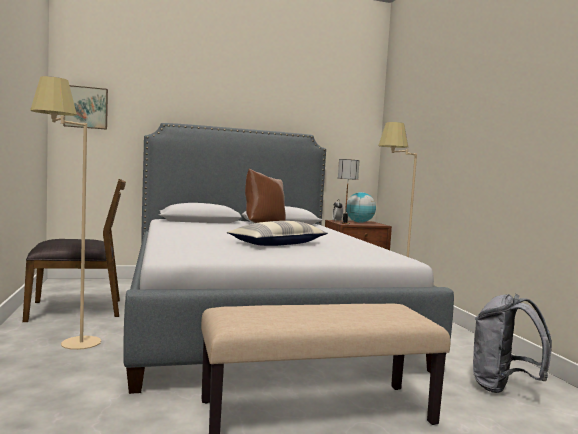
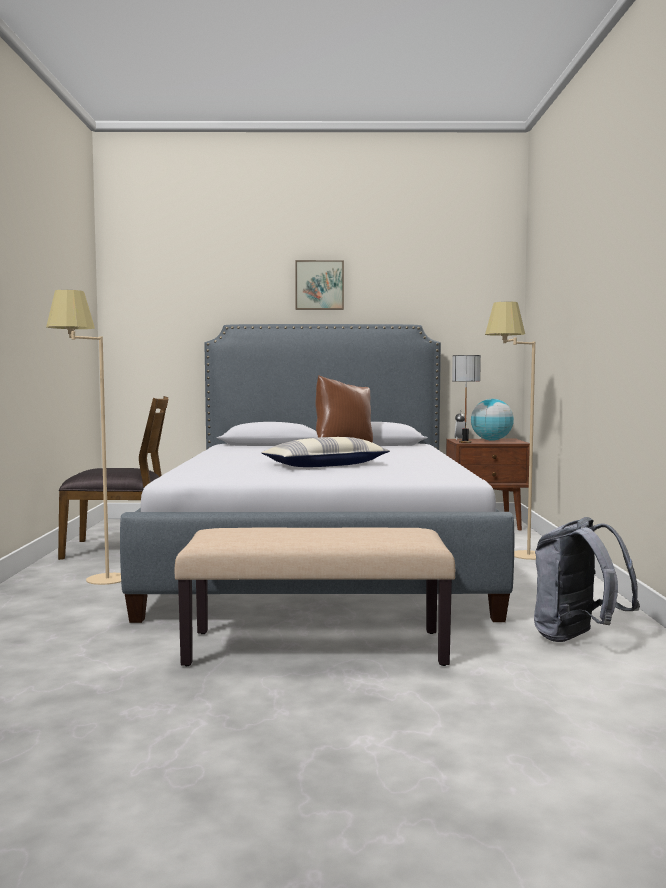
camera: 15 degrees right, 0 degrees up
(86, 107) = (138, 313): picture -> picture (319, 285)

